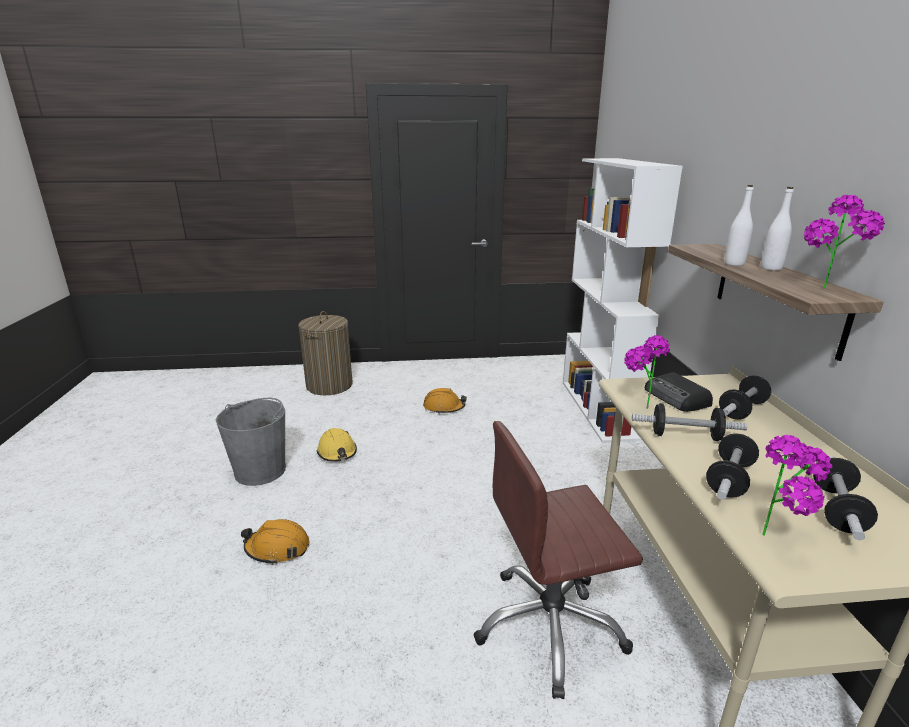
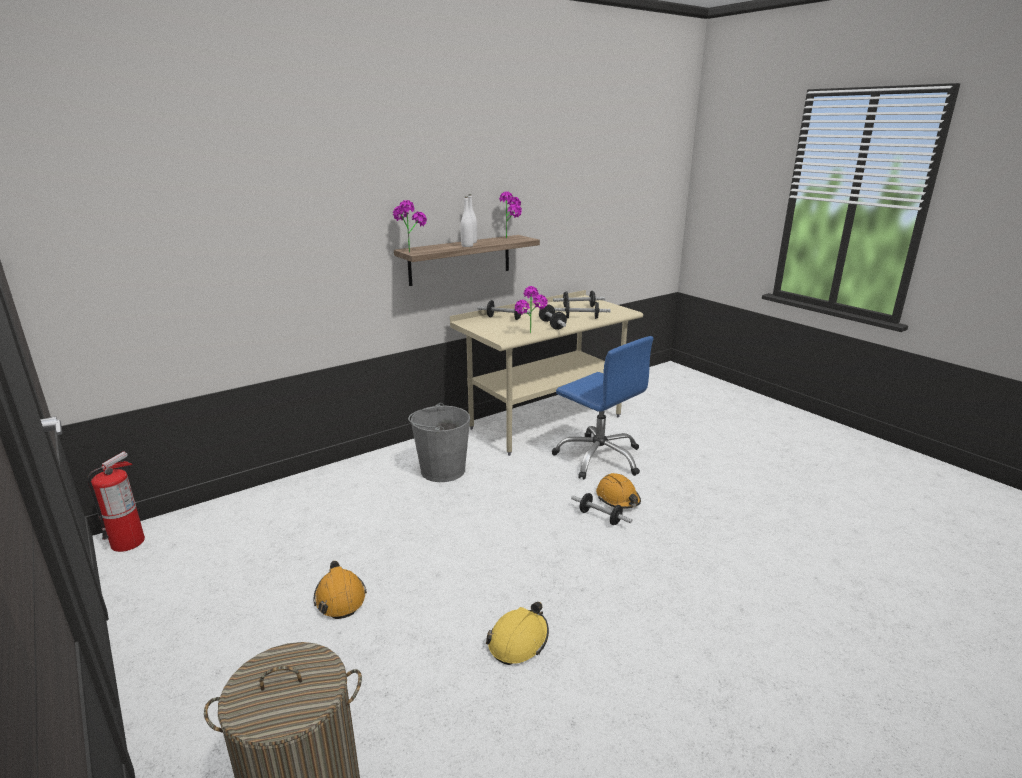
camera: 120 degrees left, 0 degrees up
(261, 470) = (614, 691): grey bucket -> grey bucket (442, 470)
(277, 548) = (682, 590): orange hard hat -> orange hard hat (618, 499)
(419, 553) = (600, 517): none -> dumbbell
(549, 626) = (599, 458): brown office chair -> blue office chair
(559, 361) = (128, 542): none -> fire extinguisher
(598, 409) = (293, 487): white bookcase -> none
(677, 398) = (506, 328): radio -> none
(780, 539) = (612, 312): potted plant -> potted plant (410, 251)

